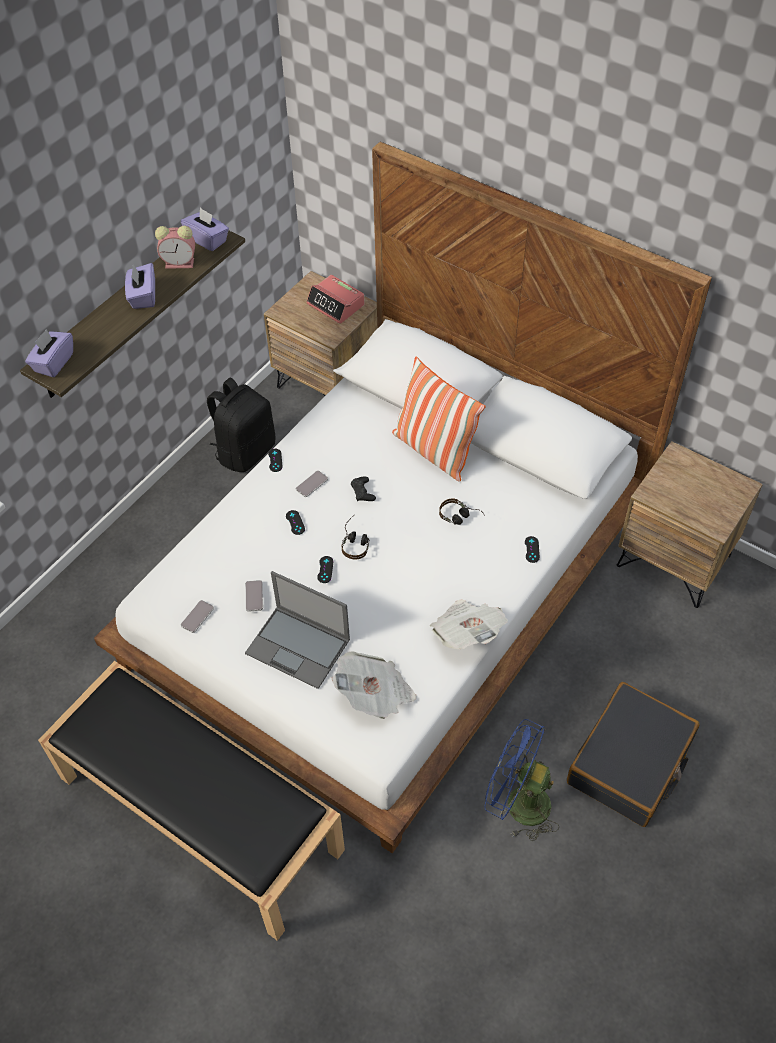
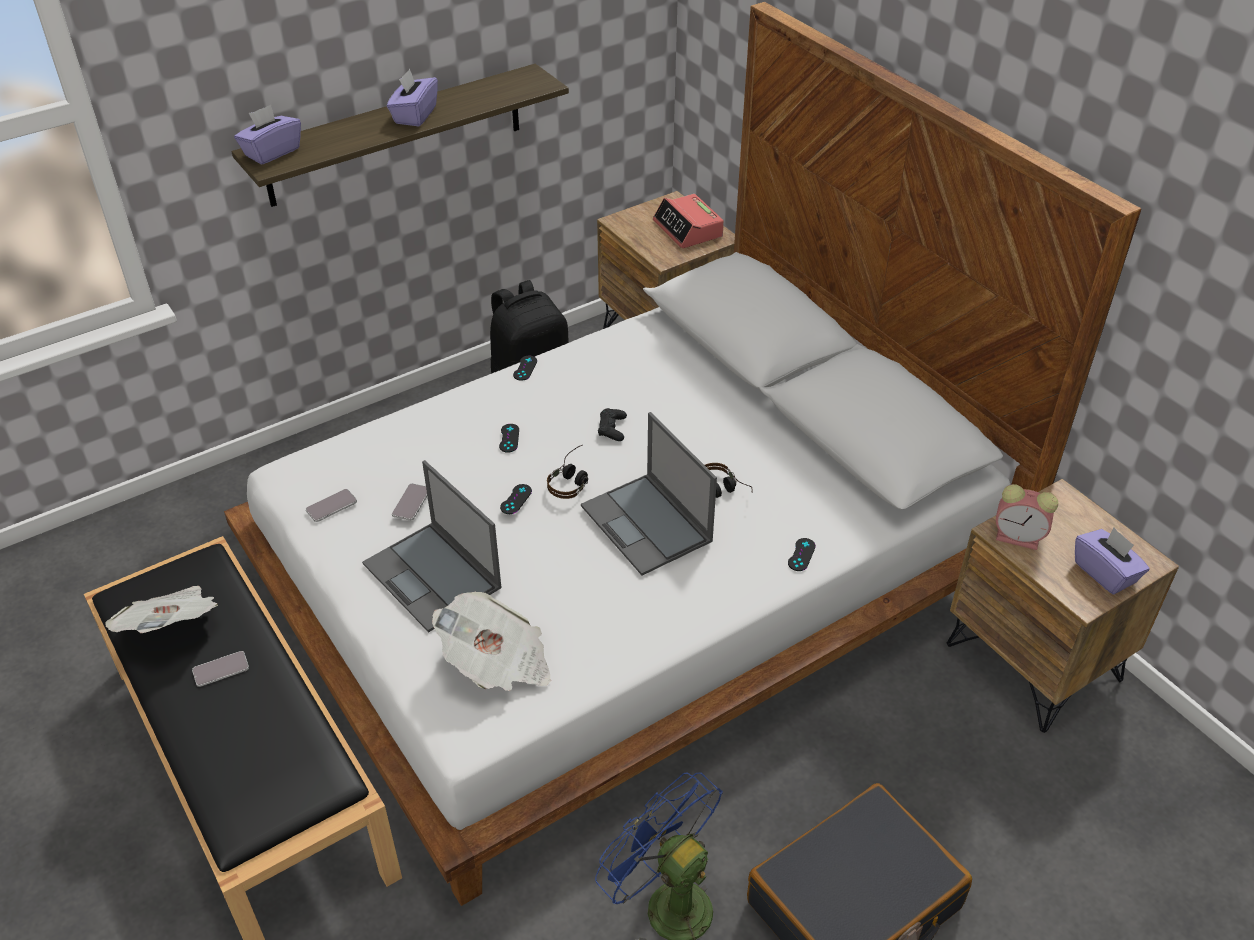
camera: 20 degrees right, 10 degrees down
(181, 263) = (479, 95): alarm clock -> alarm clock (1019, 538)
(207, 240) = (524, 81): purple tissue box -> purple tissue box (1105, 573)
(312, 484) = (554, 404): phone -> phone (221, 669)
(423, 560) = (647, 524): none -> laptop
(433, 451) = (728, 409): pillow -> none
(467, 633) = (659, 627): newspaper -> newspaper (172, 627)

